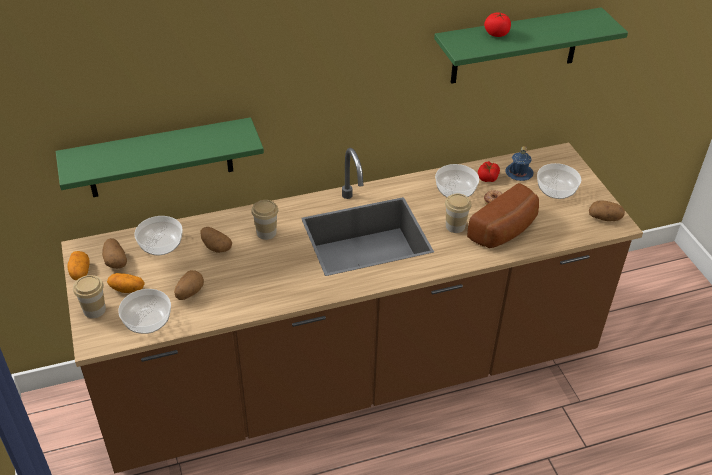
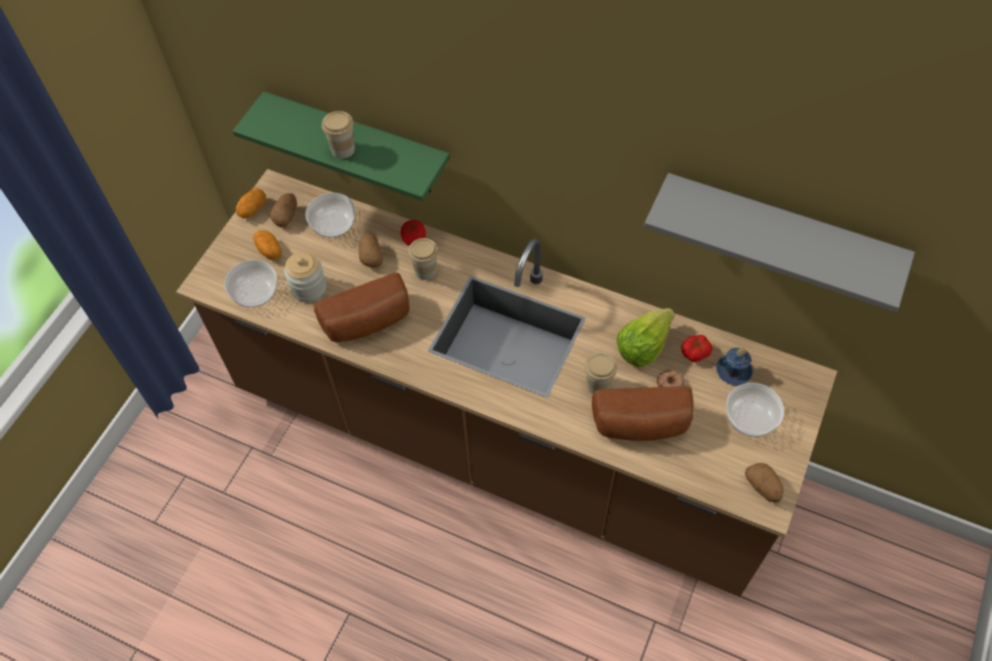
camera: 45 degrees right, 15 degrees up
(94, 310) = (229, 253): cup -> cup (343, 149)
(189, 292) = (309, 288): potato -> jar
(262, 285) = (368, 323): none -> bread
(455, 191) = (643, 345): bowl -> lettuce
(496, 34) = (734, 214): tomato -> tomato (414, 240)
(515, 46) = (778, 236): green shelf -> grey shelf

